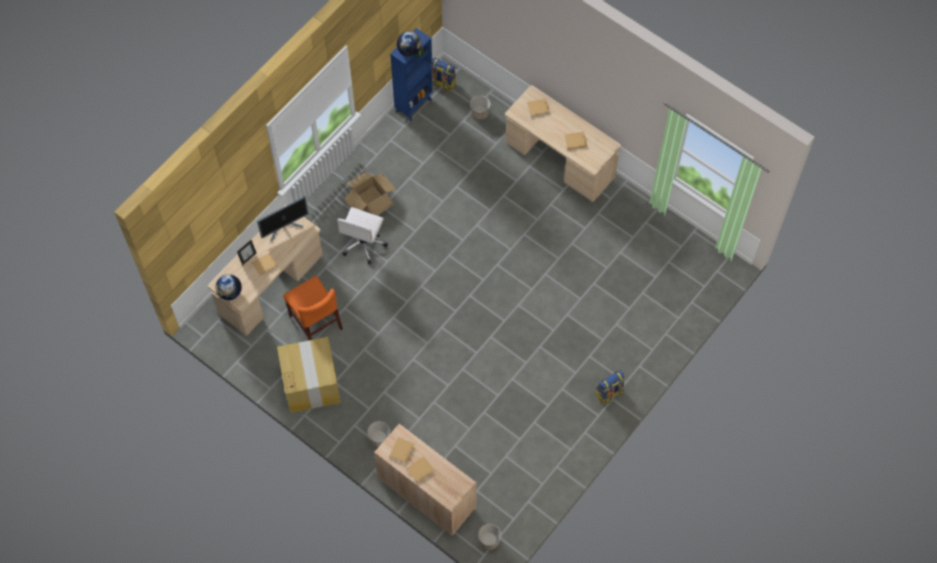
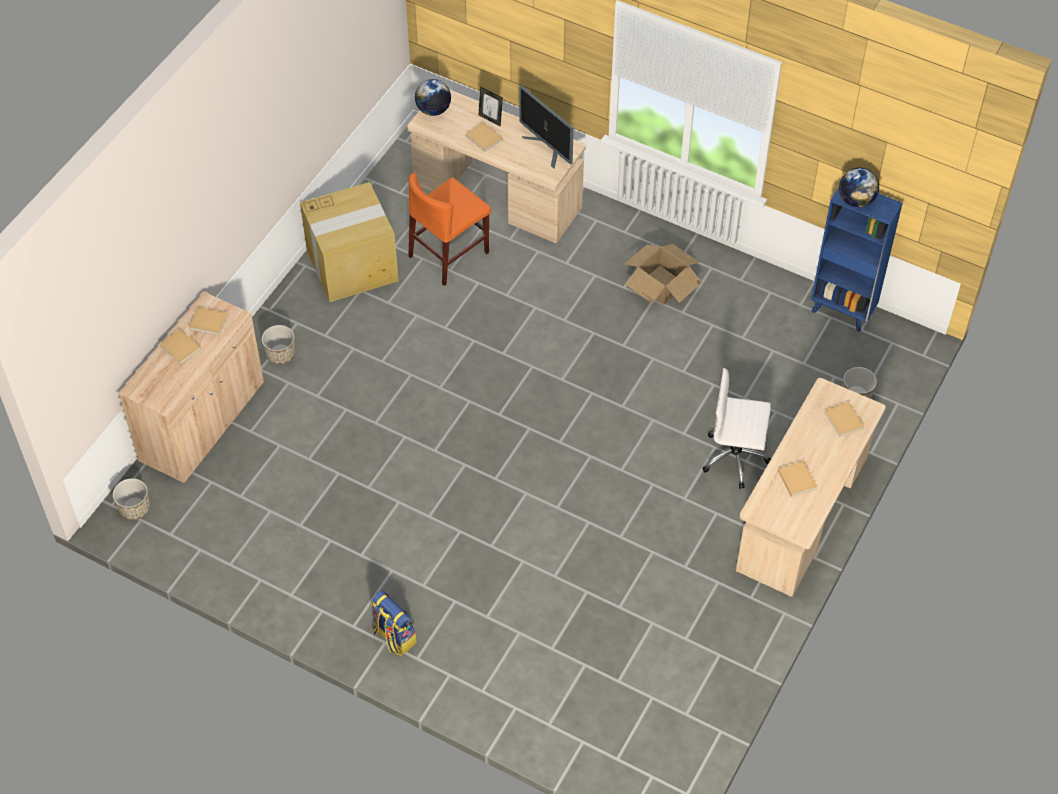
camera: 80 degrees right, 10 degrees down
(363, 243) = (586, 288): white office chair -> white office chair (736, 457)
(442, 83) = (894, 340): backpack -> none

